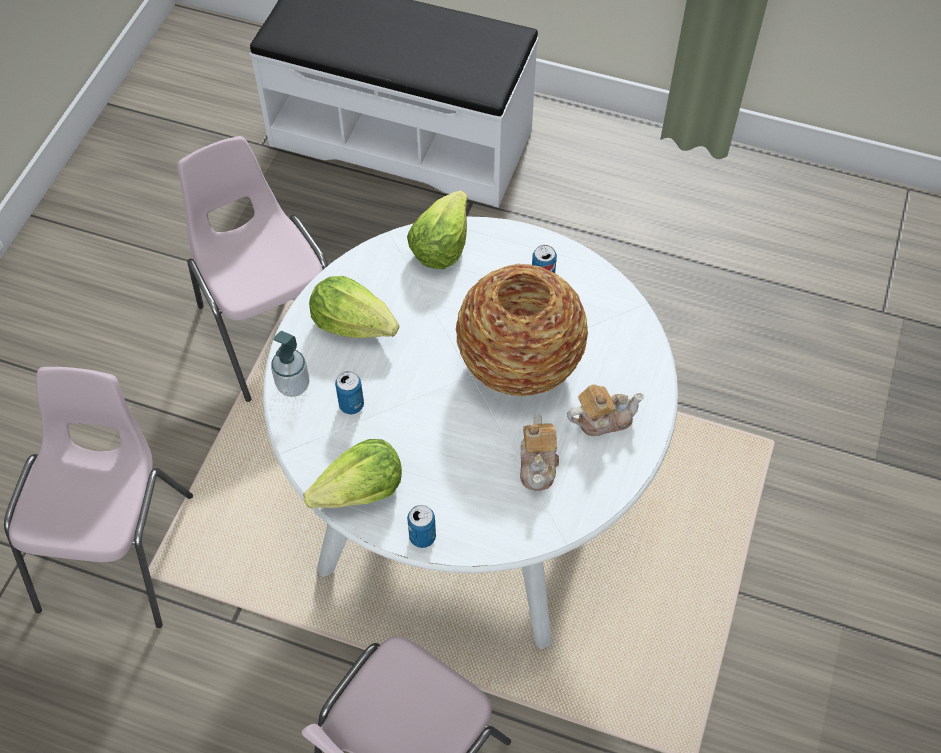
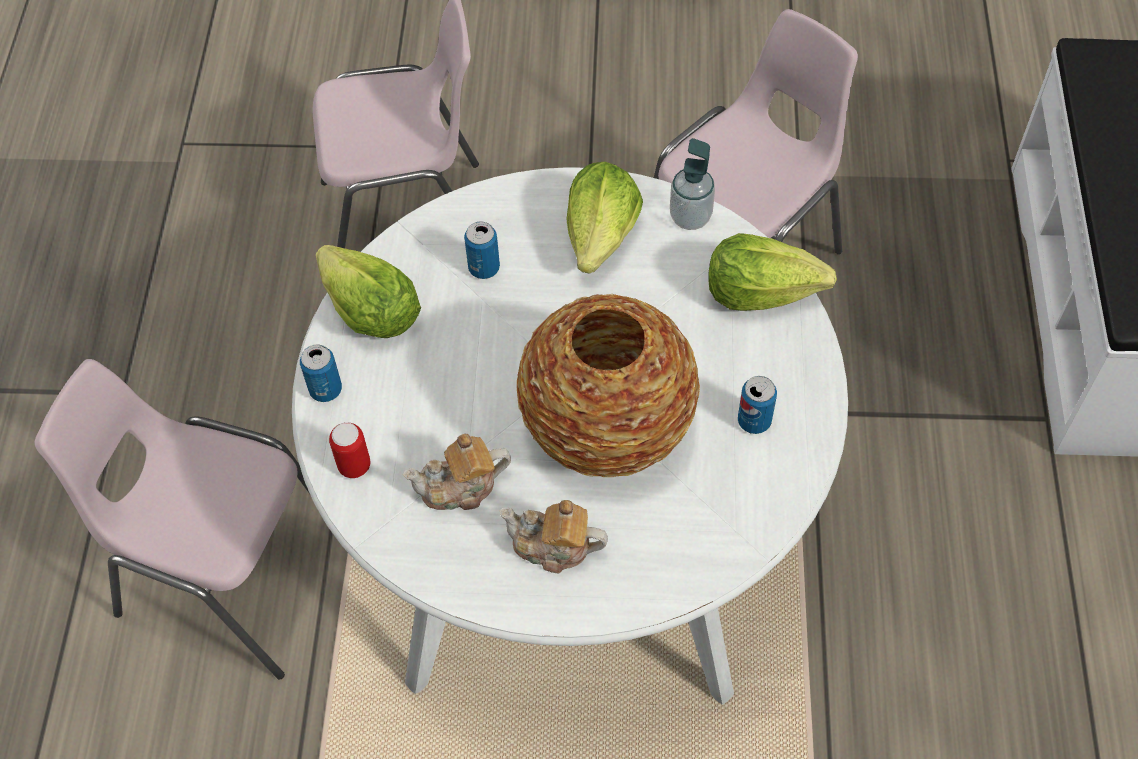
camera: 75 degrees right, 0 degrees up
(293, 385) = (492, 205): soap dispenser -> soap dispenser (690, 217)
(497, 530) = (354, 466): none -> can
(602, 419) = (553, 547): teapot -> teapot turned 135 degrees clockwise

